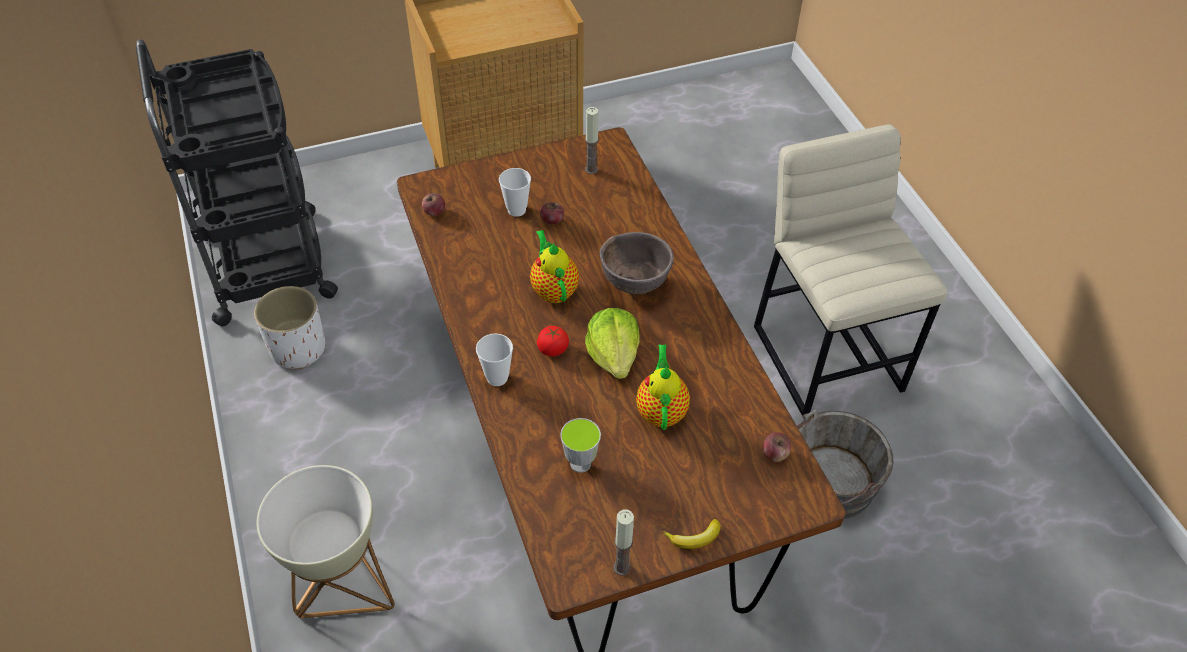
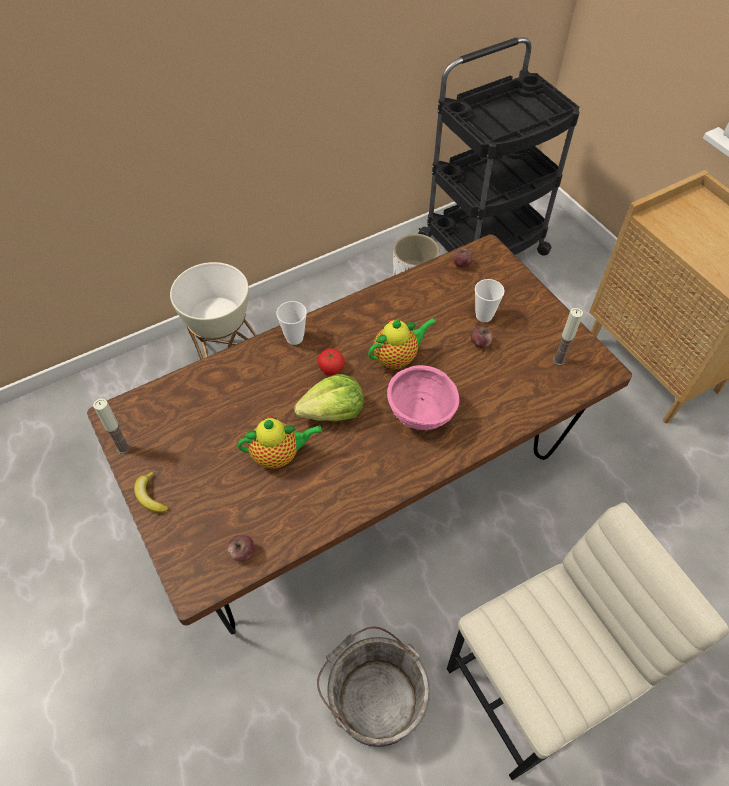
camera: 80 degrees right, 5 degrees up
(580, 463) = (218, 406): cup -> none
(635, 284) = (420, 416): brown bowl -> pink bowl

